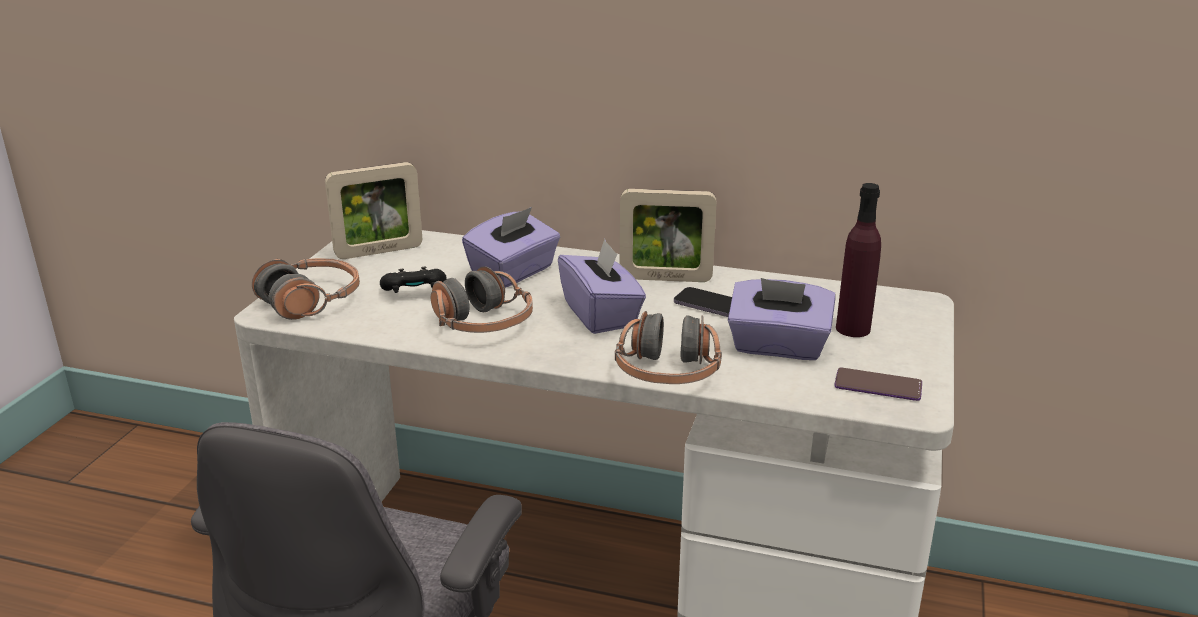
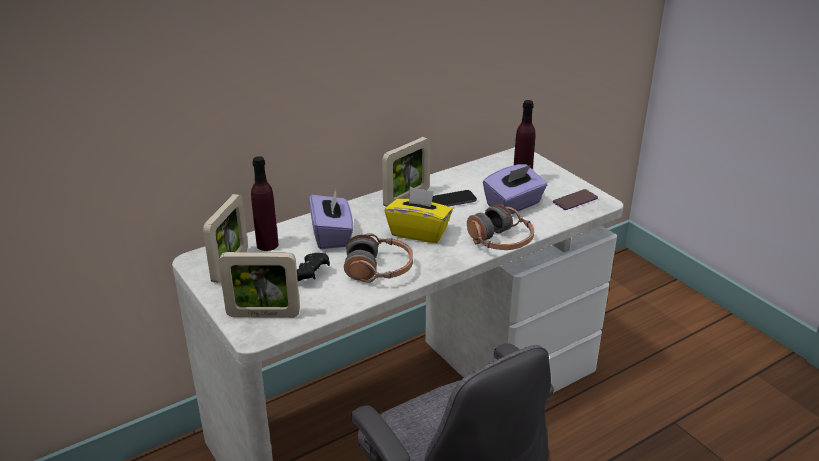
camera: 50 degrees left, 5 degrees up
(311, 301) = (263, 315): headphones -> picture frame
(444, 251) = (267, 245): none -> purple bottle
(601, 314) = (419, 232): purple tissue box -> yellow tissue box

